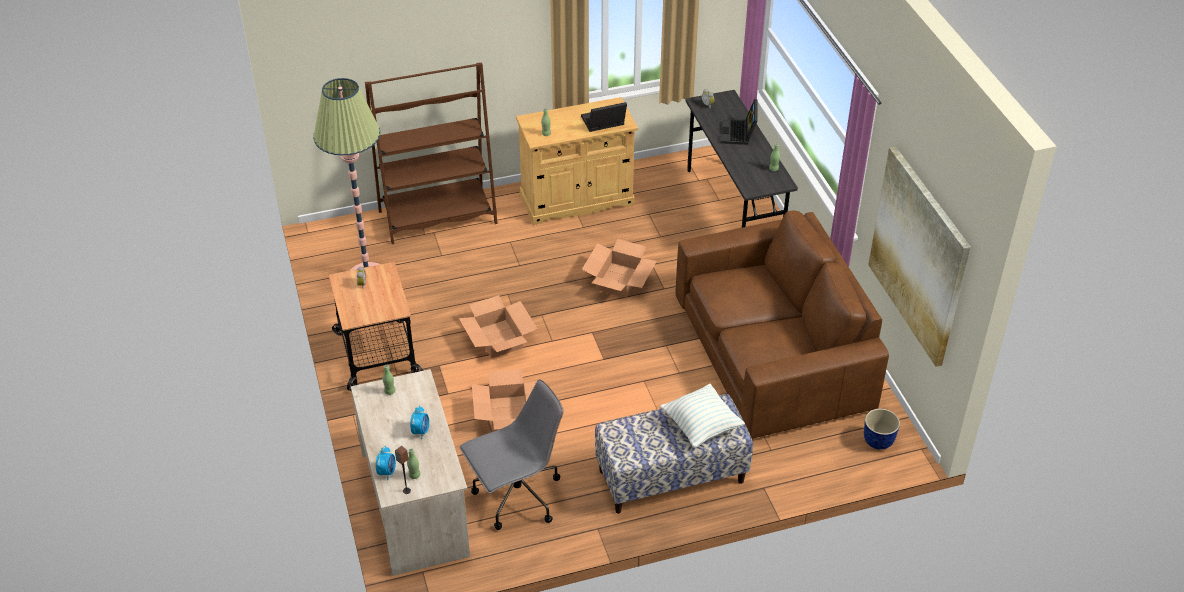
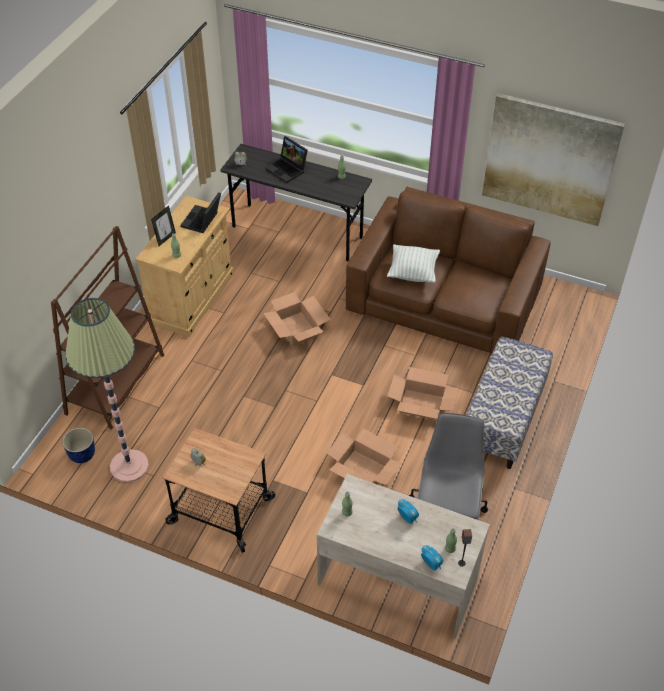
camera: 50 degrees left, 5 degrees up
(499, 339) = (283, 429): cardboard box -> cardboard box (421, 404)
(557, 117) = (165, 238): none -> picture frame
(701, 426) = (518, 368): pillow -> pillow (413, 273)
(878, 441) = (564, 304): planter -> planter (83, 455)

